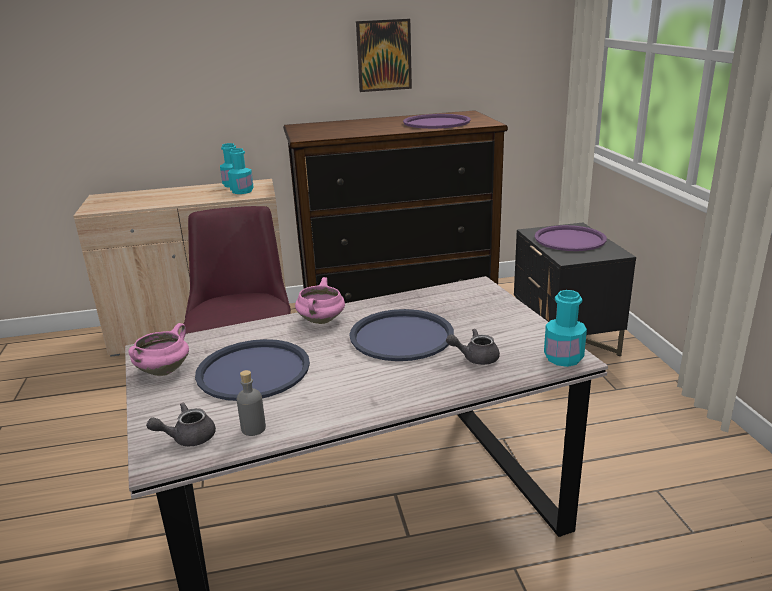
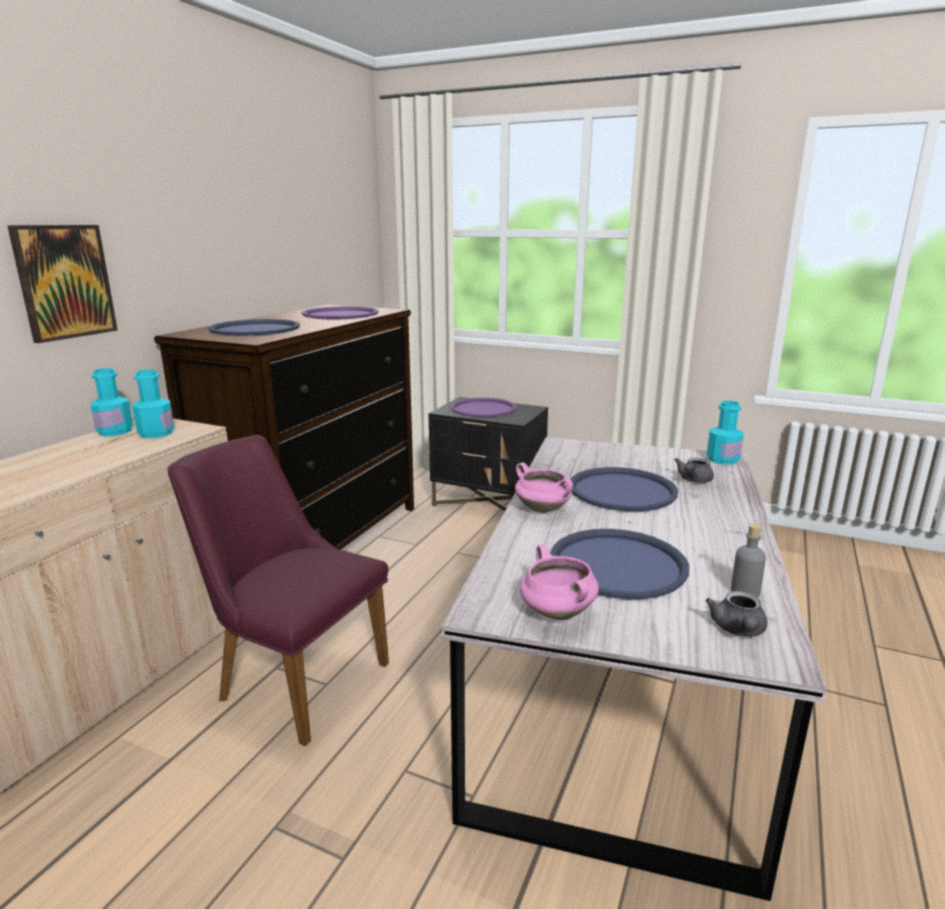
camera: 55 degrees left, 5 degrees down
(338, 128) = (255, 329): none -> blue tray
(384, 55) = (248, 242): picture -> picture (64, 282)

